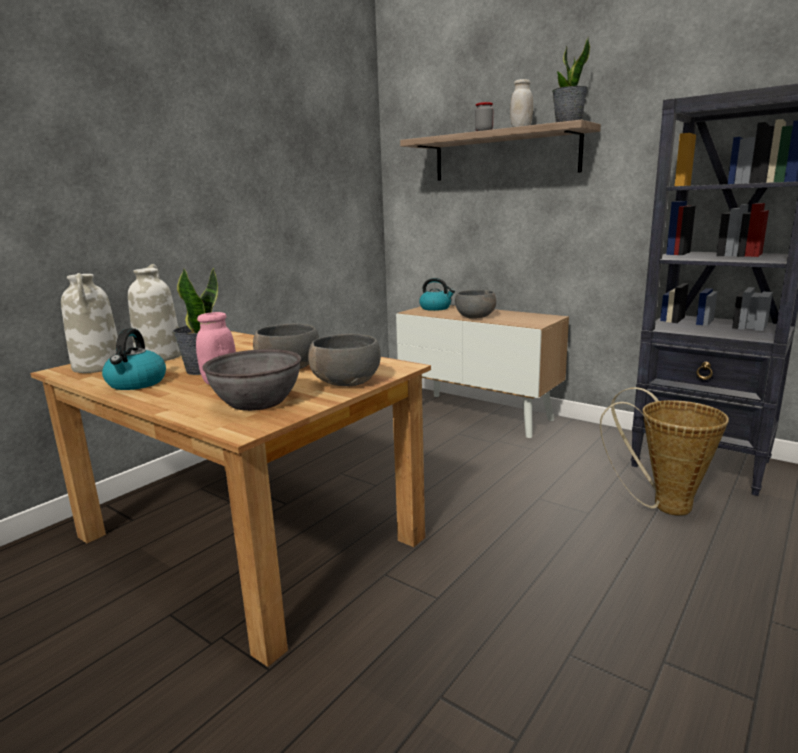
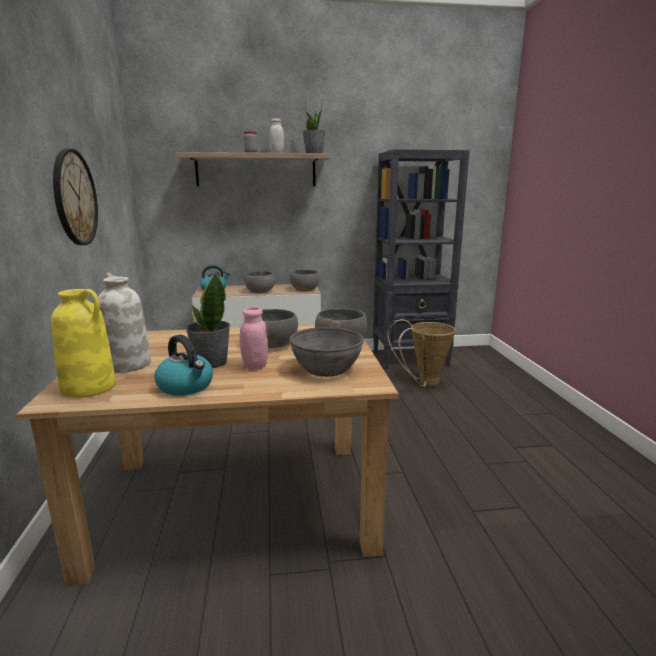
camera: 45 degrees left, 0 degrees up
(98, 367) = (90, 387): white vase -> yellow vase
(239, 195) = (74, 198): none -> wall clock
(532, 321) = (304, 289): none -> grey bowl

